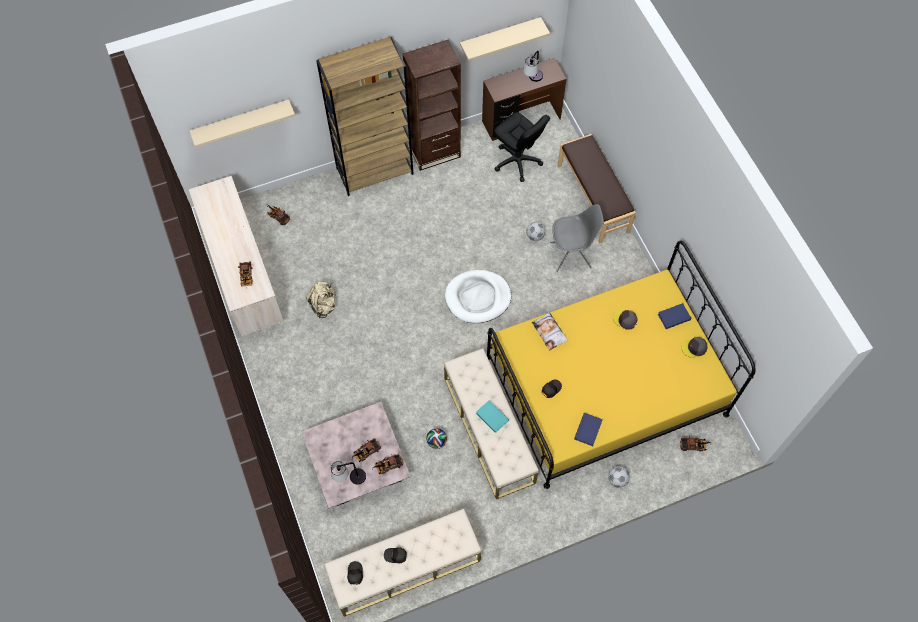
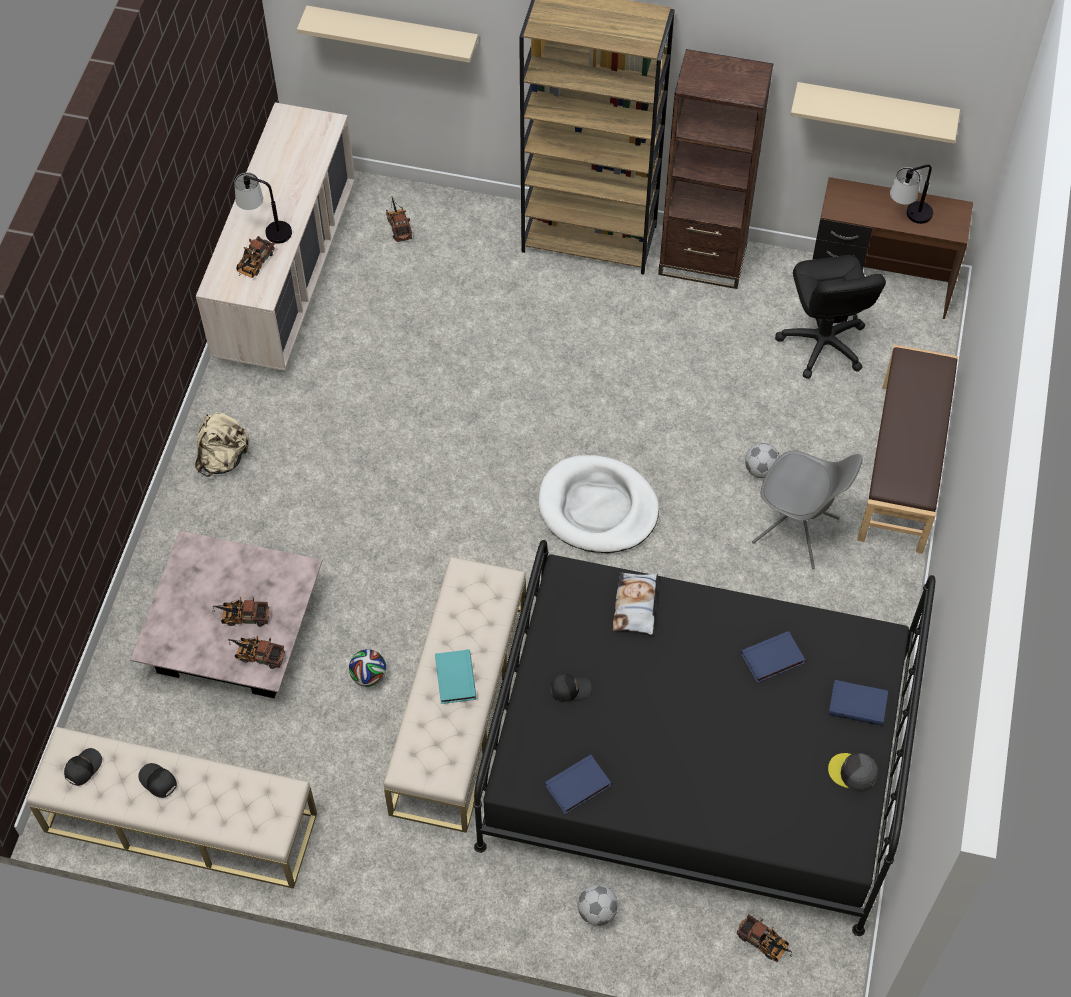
camera: 35 degrees right, 5 degrees down
(323, 305) = (363, 384): beige backpack -> beige backpack (223, 458)
(350, 479) = (191, 639): table lamp -> table lamp (266, 230)
(605, 385) = (693, 758): yellow bed -> black bed
(625, 320) = (772, 660): grey cap -> blue book

